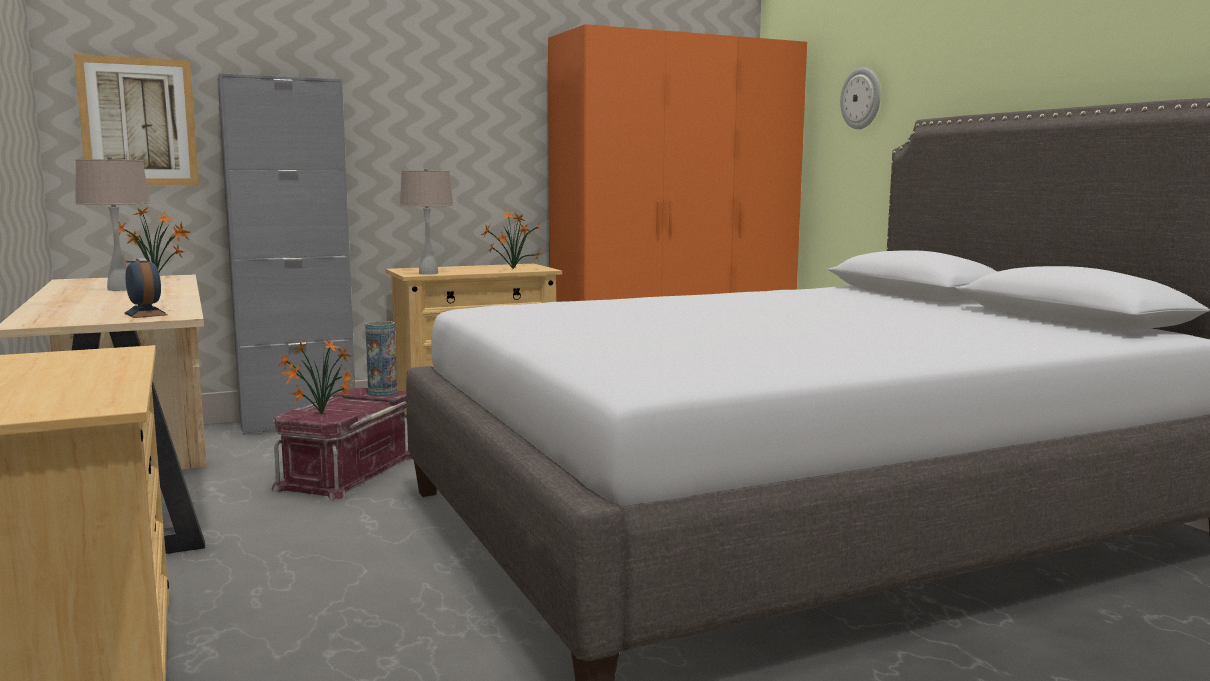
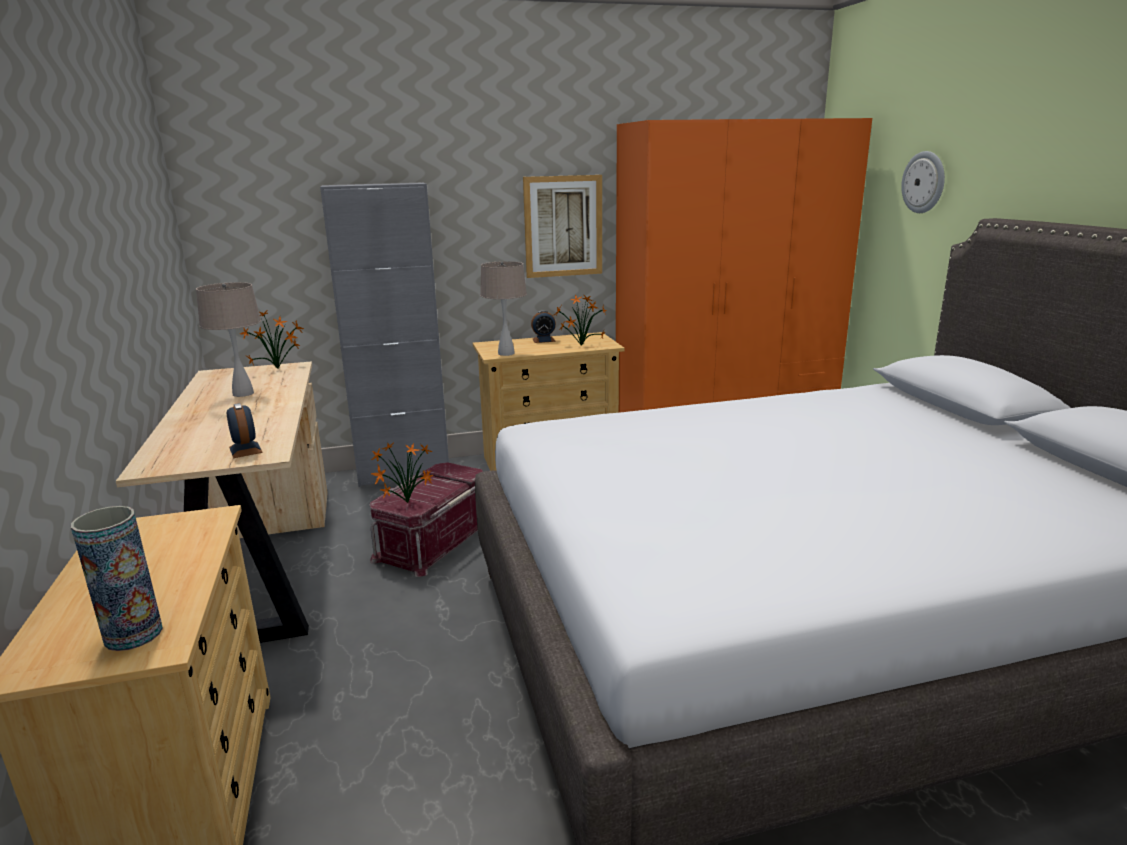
camera: 10 degrees right, 10 degrees up
(138, 122) = (260, 227): picture -> picture (563, 226)
(382, 393) = (462, 472): vase -> vase (133, 634)
(469, 267) = (543, 340): none -> alarm clock

